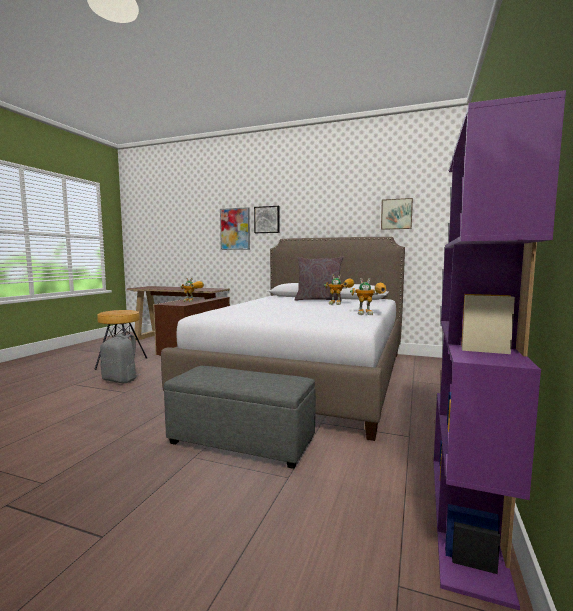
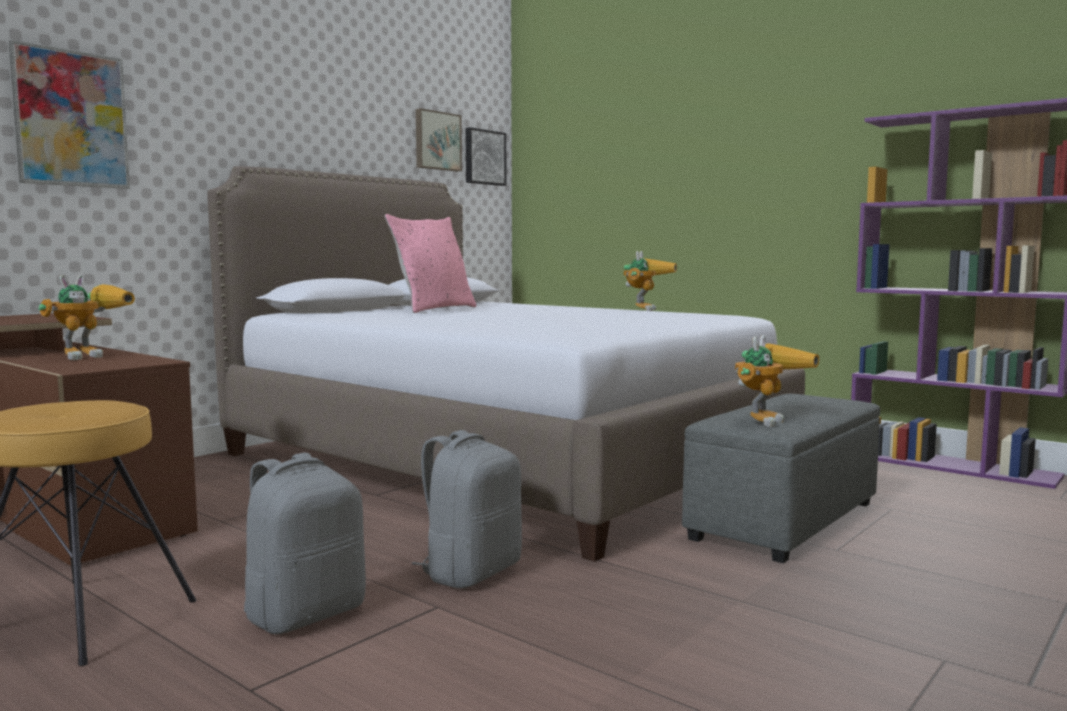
camera: 70 degrees left, 0 degrees up
(155, 391) = (470, 572): none -> grey backpack
(267, 219) = (179, 107): picture -> picture (484, 157)
(318, 300) = (433, 309): grey pillow -> pink pillow
(340, 304) = (510, 308): toy robot -> toy robot (766, 419)

